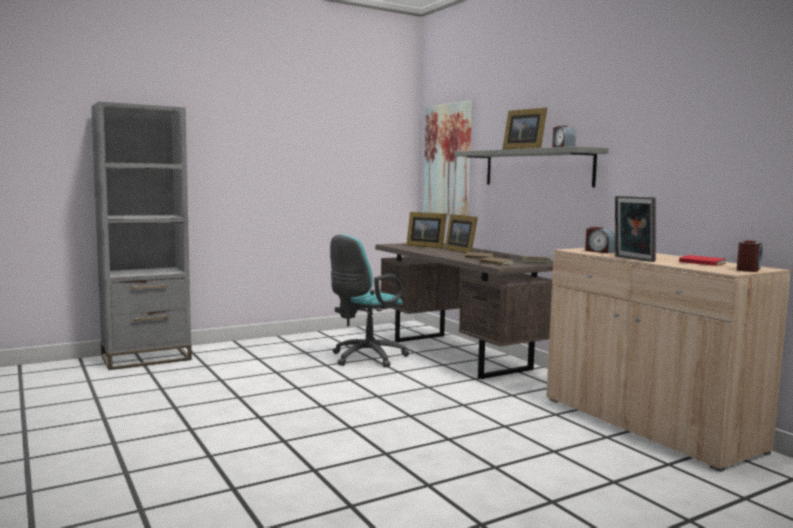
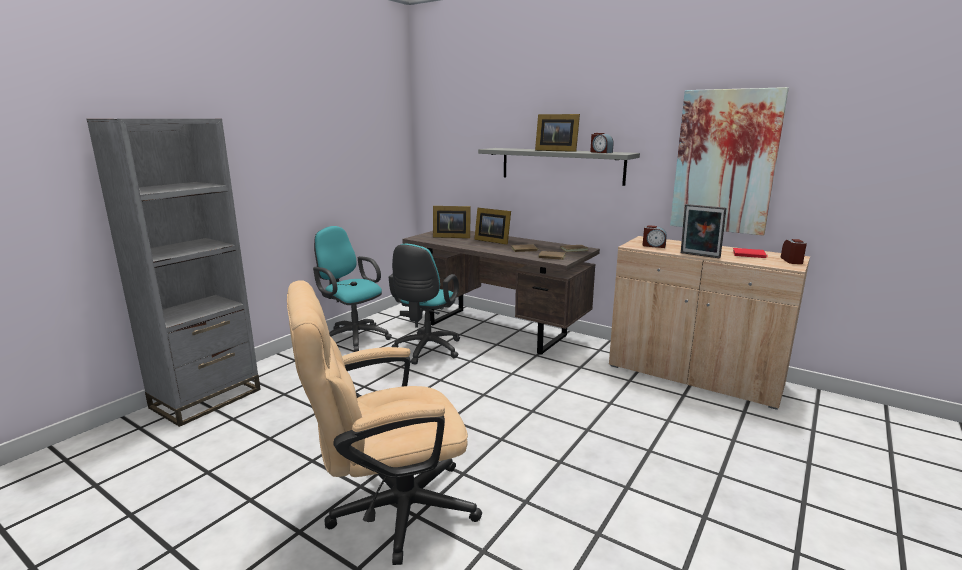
camera: 25 degrees left, 10 degrees up
(192, 448) = (389, 511): none -> beige office chair
(311, 339) = (353, 337): none -> turquoise office chair
(448, 160) = (453, 152): picture -> picture (724, 162)

